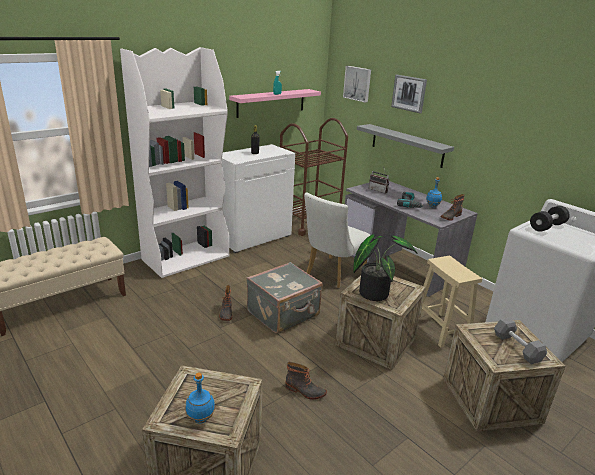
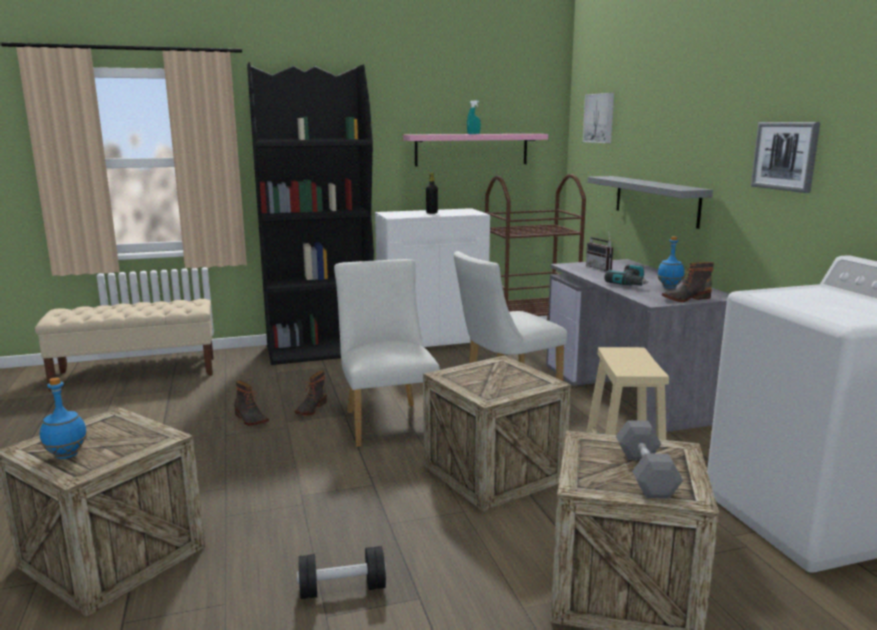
camera: 25 degrees right, 10 degrees down
(186, 257) = (322, 350): white bookcase -> black bookcase
(284, 314) = (387, 421): grey suitcase -> white chair
(305, 391) = (323, 508): boot -> boot (250, 419)
(374, 291) = (476, 378): potted plant -> none
(409, 93) = (656, 117): picture -> picture (785, 156)
(547, 227) = (811, 294): black dumbbell -> black dumbbell (342, 589)

